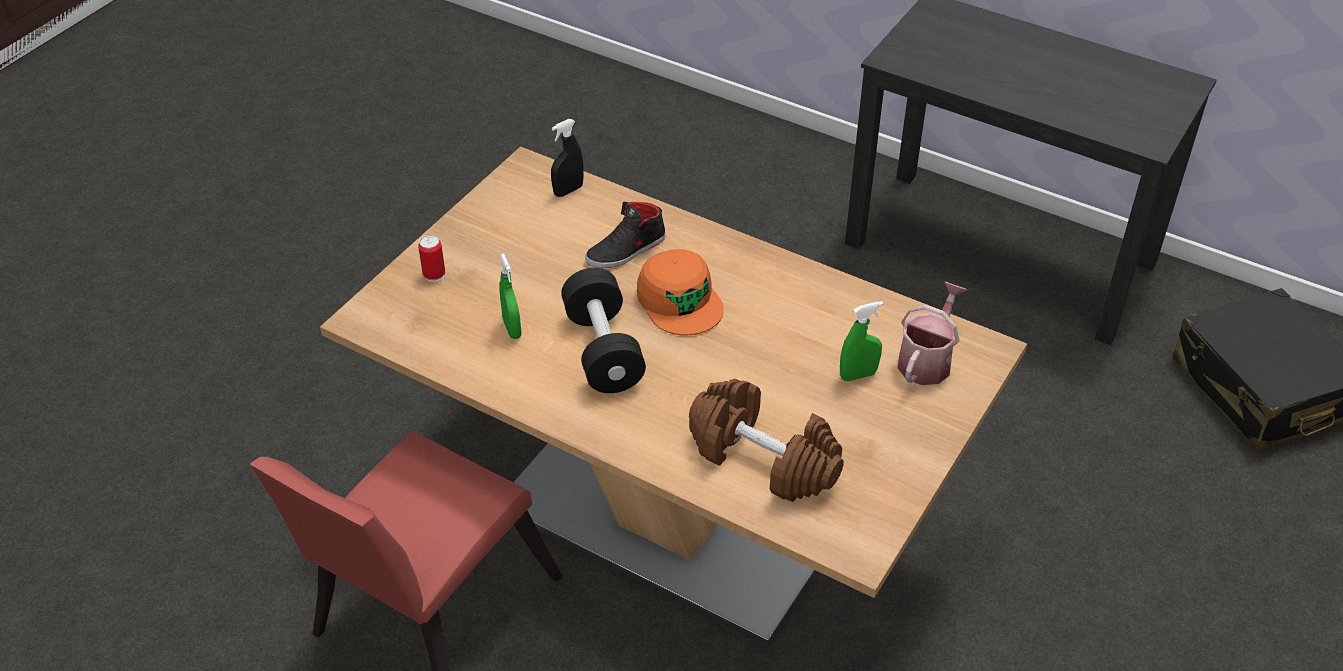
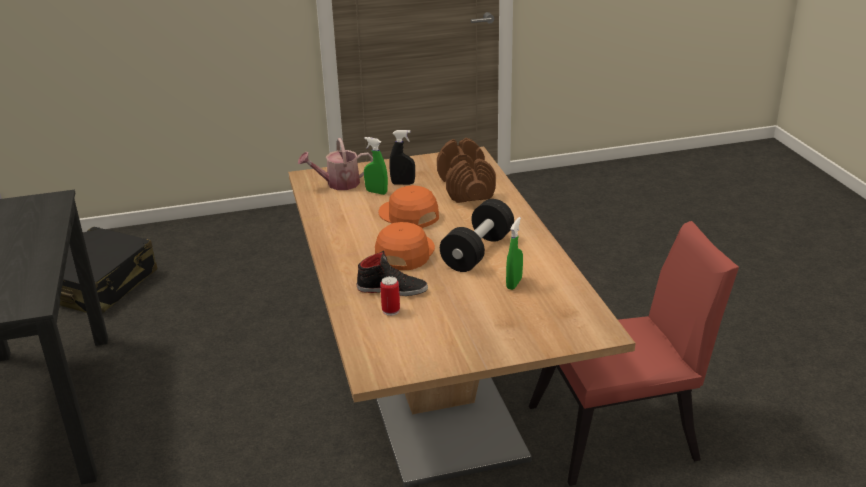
camera: 135 degrees left, 15 degrees down
(434, 274) = (527, 335): can -> can (391, 310)
(568, 190) = (371, 341): black spray bottle -> black spray bottle (403, 183)
(759, 359) = (408, 215): none -> orange cap

